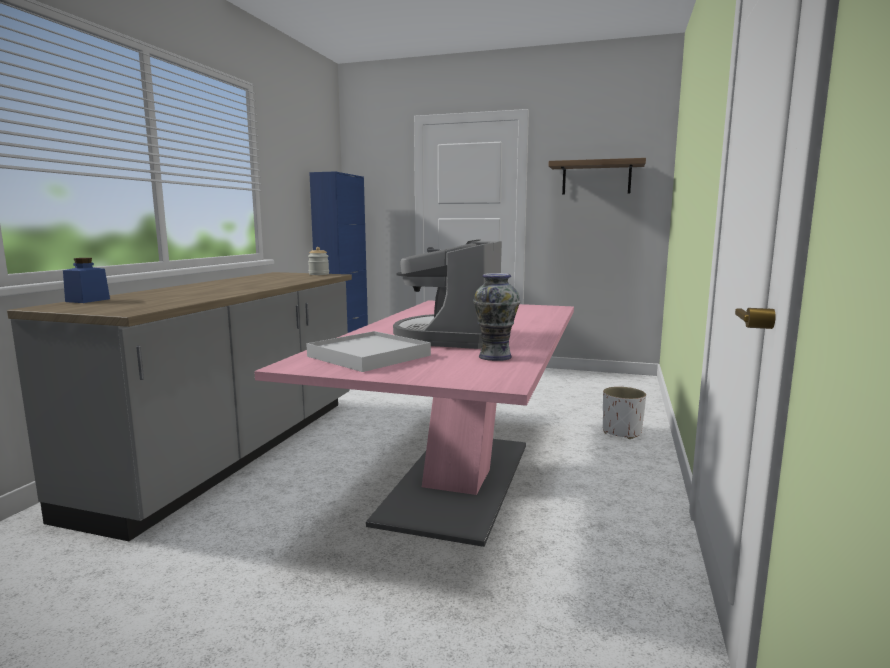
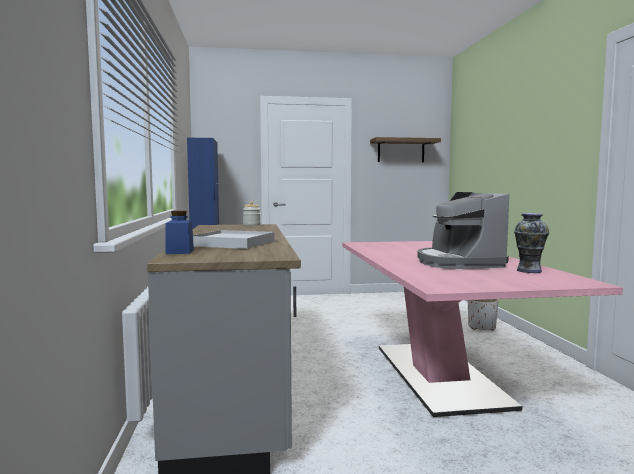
camera: 25 degrees left, 5 degrees down
(369, 356) = (459, 277): white tray -> white tray (233, 243)

